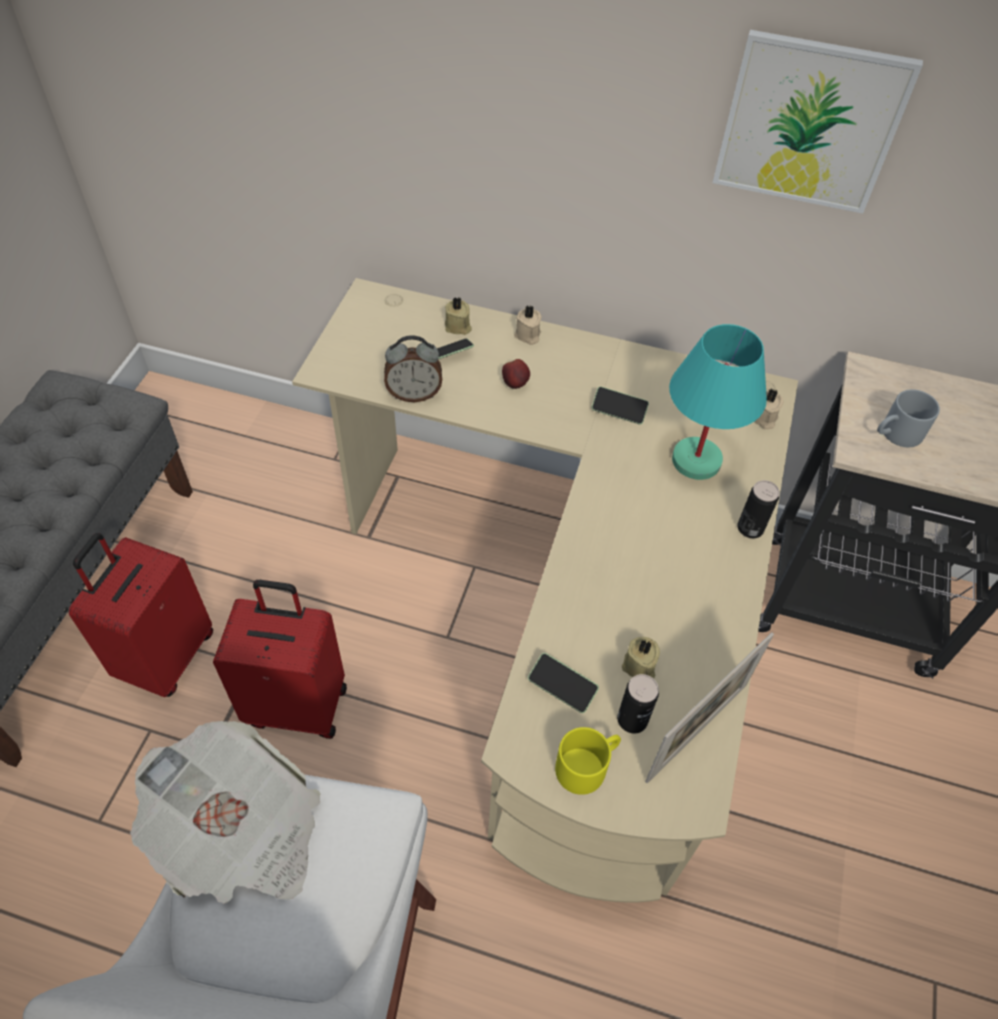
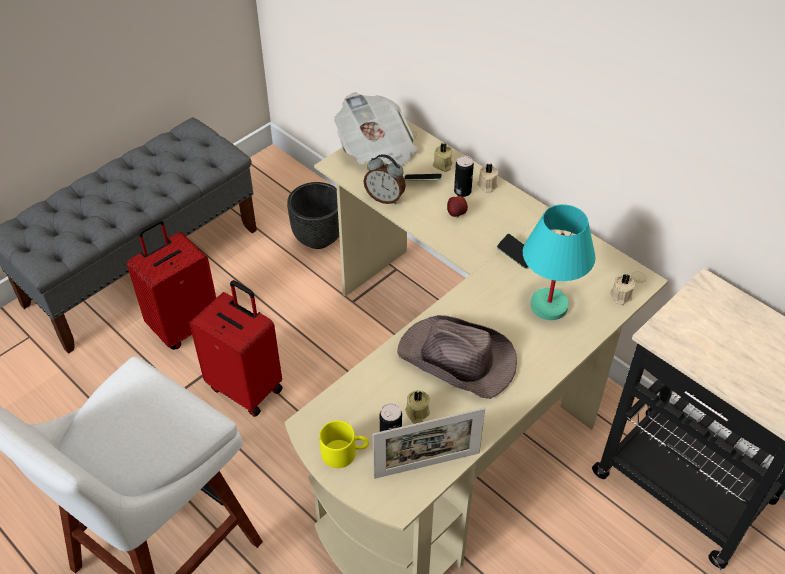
camera: 30 degrees right, 5 degrees down
(241, 832) = (127, 397): newspaper -> newspaper (376, 152)
(280, 472) = (319, 238): none -> black planter
(562, 687) = (360, 403): phone -> none
(640, 574) = (457, 360): none -> brown hat
(750, 528) = (555, 362): can -> can (462, 191)
(810, 123) = (675, 83): picture -> none
(896, 434) = (695, 334): grey mug -> none

